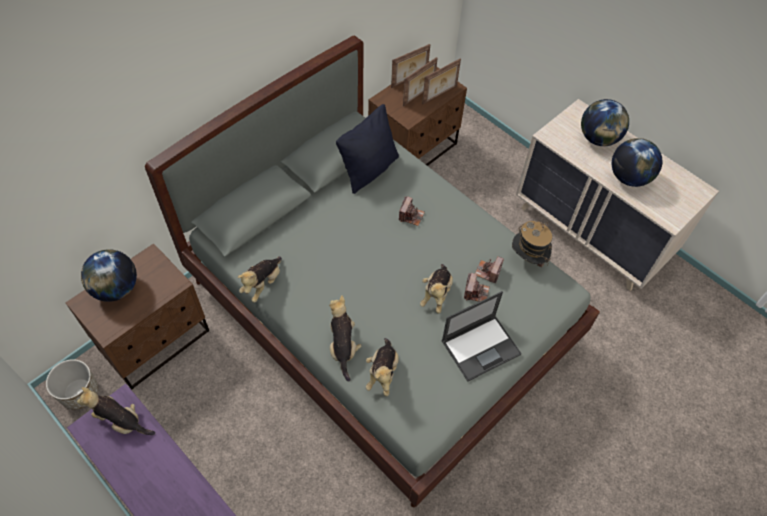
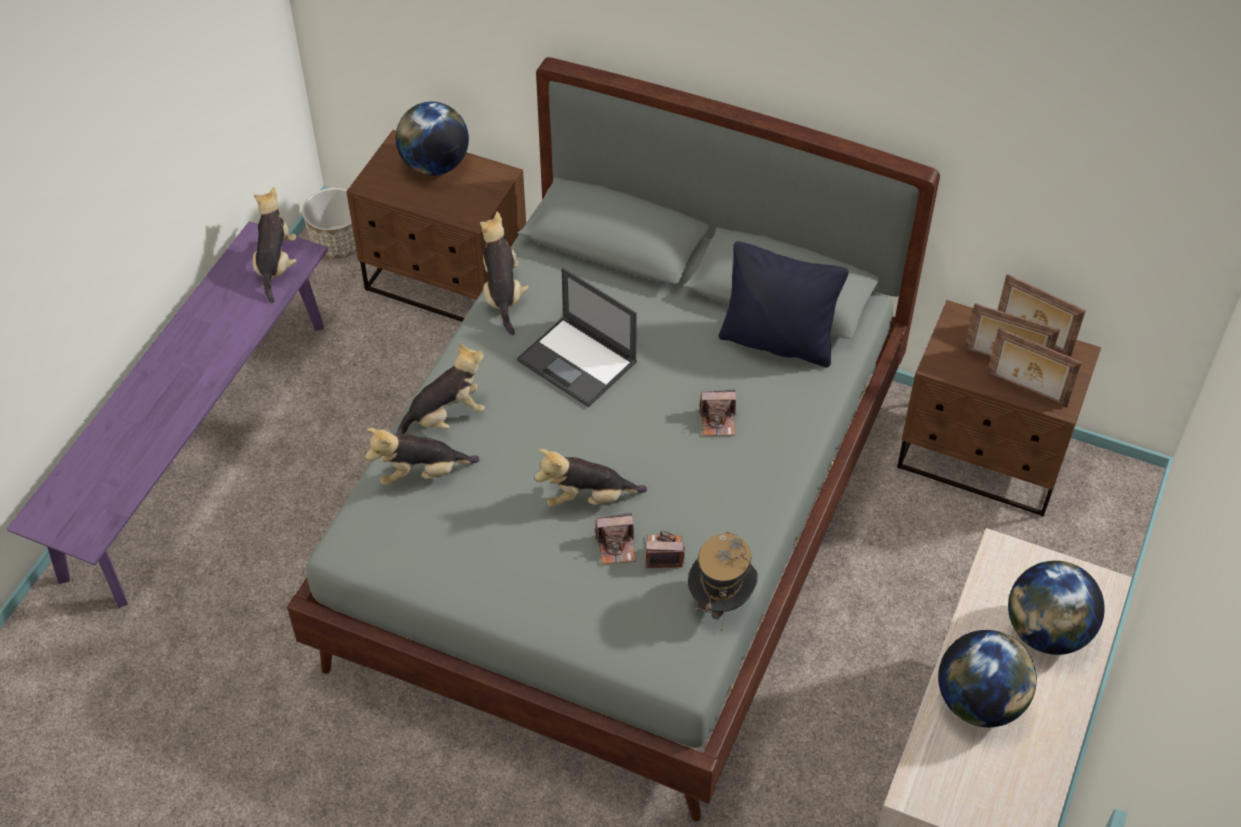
camera: 70 degrees right, 5 degrees down
(262, 284) = (503, 295): plush toy -> plush toy turned 75 degrees clockwise
(481, 347) = (520, 580): laptop -> laptop (578, 362)

